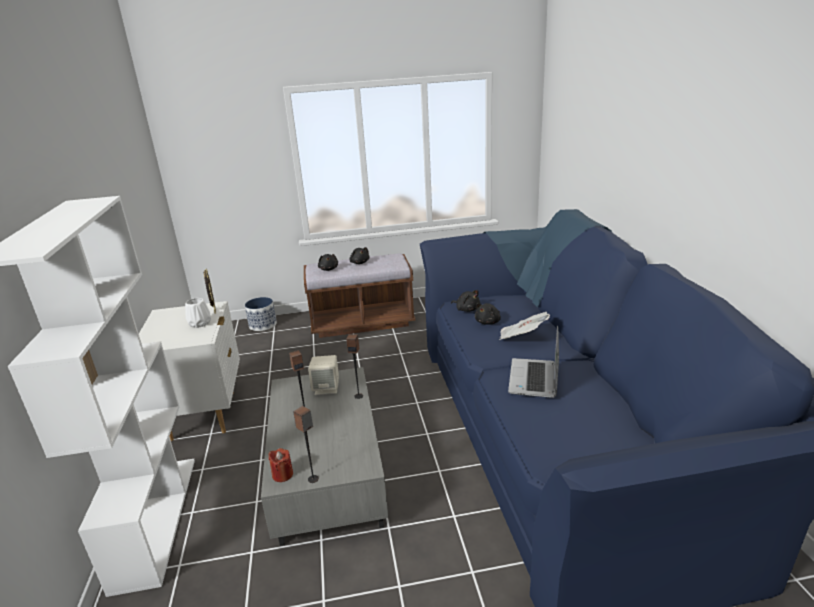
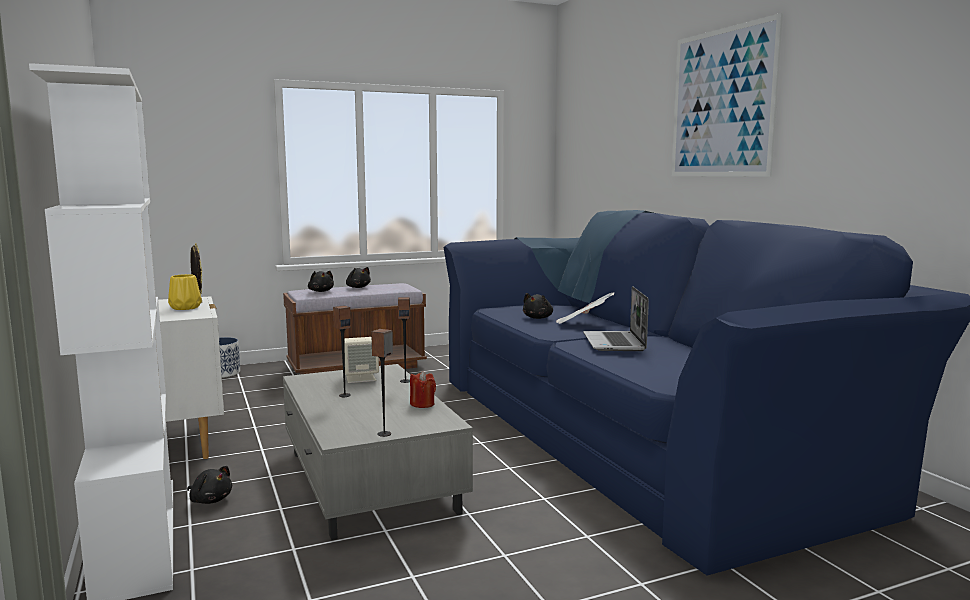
camera: 15 degrees left, 15 degrees down
(199, 323) = (184, 308): white vase -> yellow vase
(282, 475) = (342, 434): red candle -> red candle (422, 404)
(467, 309) = (509, 310): black plush toy -> black plush toy (210, 500)
(680, 126) = (722, 103): none -> picture

